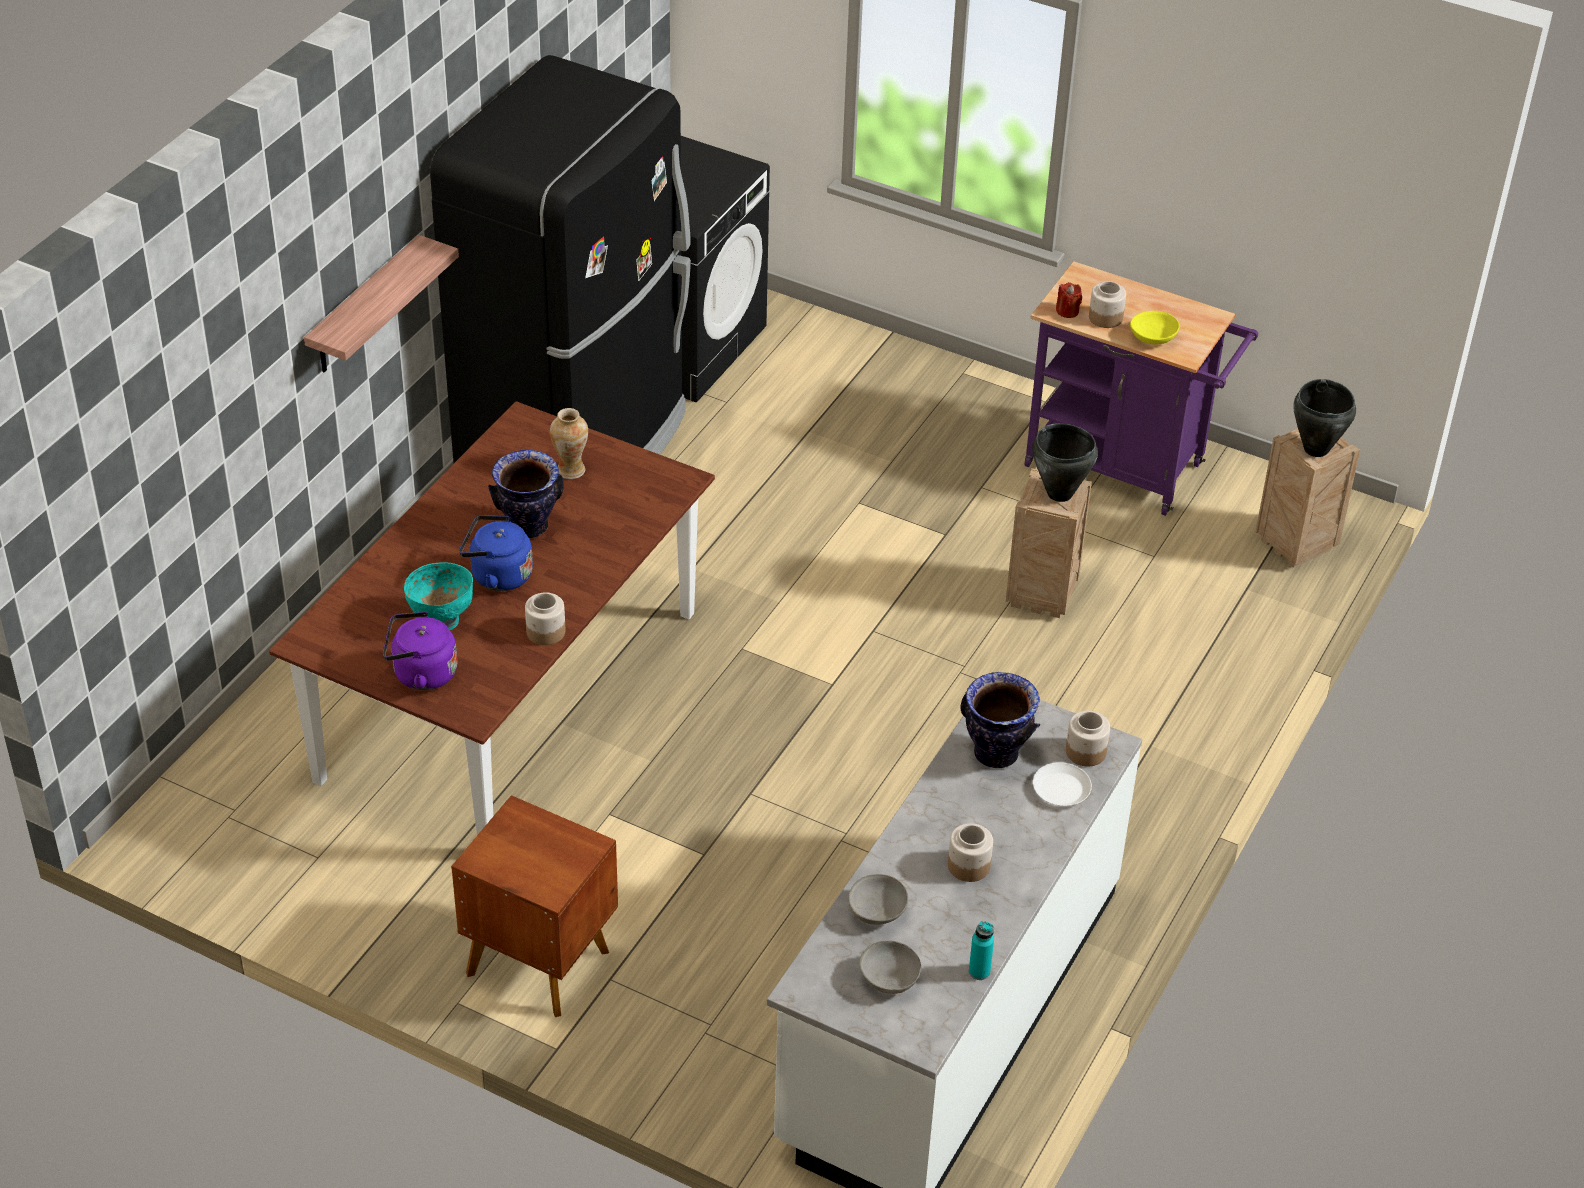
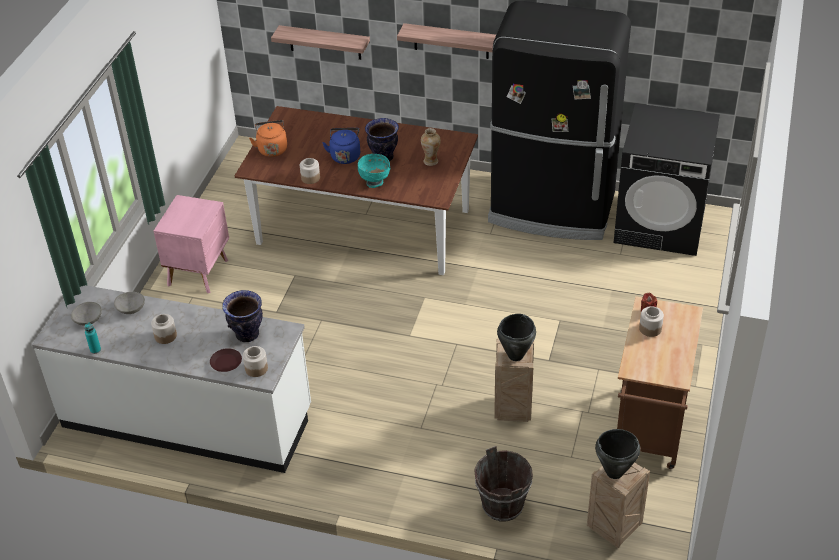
camera: 80 degrees right, 0 degrees up
(203, 492) = (325, 42): none -> shelf
(421, 674) = (272, 149): purple kettle -> orange kettle
(442, 620) = (309, 146): turquoise bowl -> turquoise bowl (375, 183)
(537, 960) = (199, 272): brown nightstand -> pink nightstand
(1061, 788) = (226, 362): white plate -> brown plate
(1124, 468) = (649, 432): purple cart -> brown cart
(1153, 338) = (640, 353): yellow bowl -> none
(1234, 647) = (502, 505): none -> brown bucket

